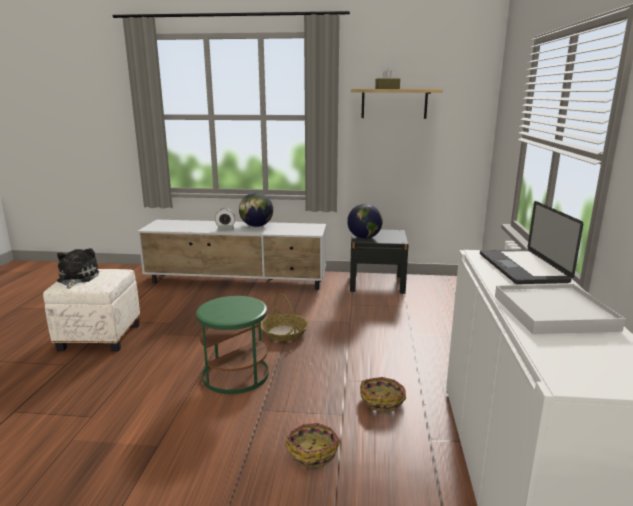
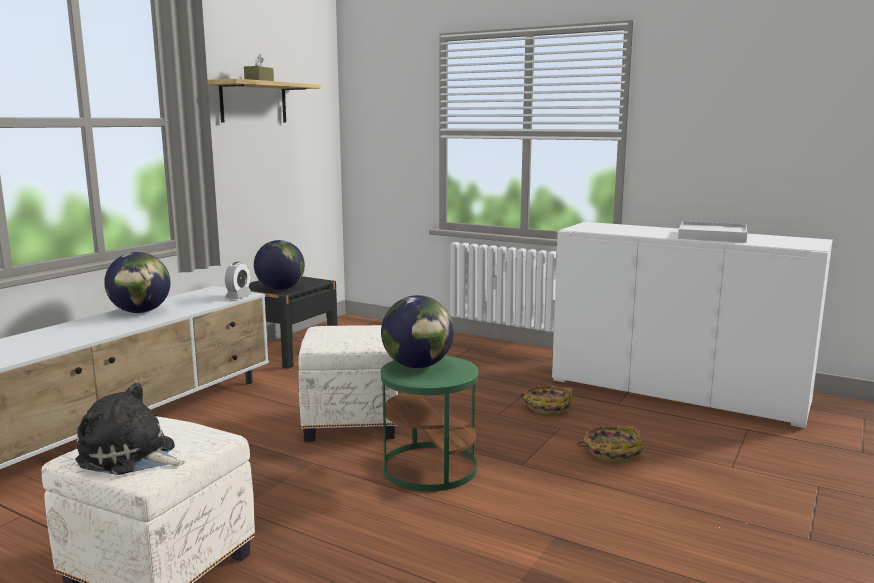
camera: 65 degrees left, 5 degrees down
(225, 230) = (118, 328): alarm clock -> alarm clock (238, 297)
(233, 304) = (418, 366): none -> globe
(284, 333) = (353, 423): basket -> white ottoman
(522, 268) = (619, 228): laptop -> none

